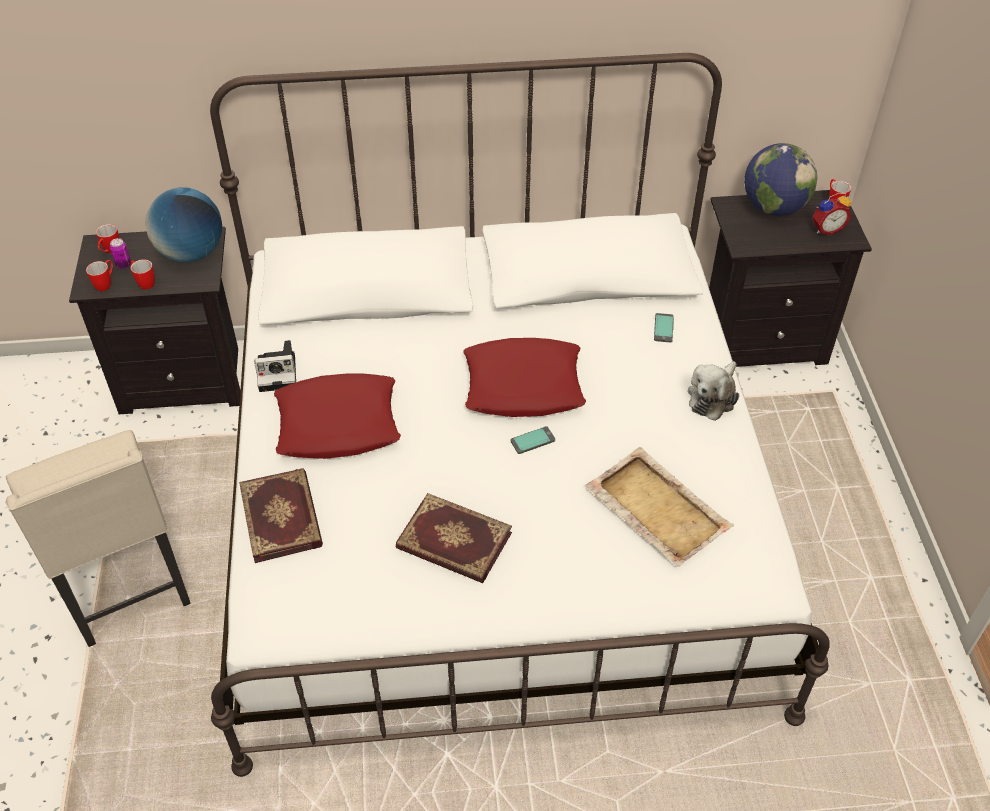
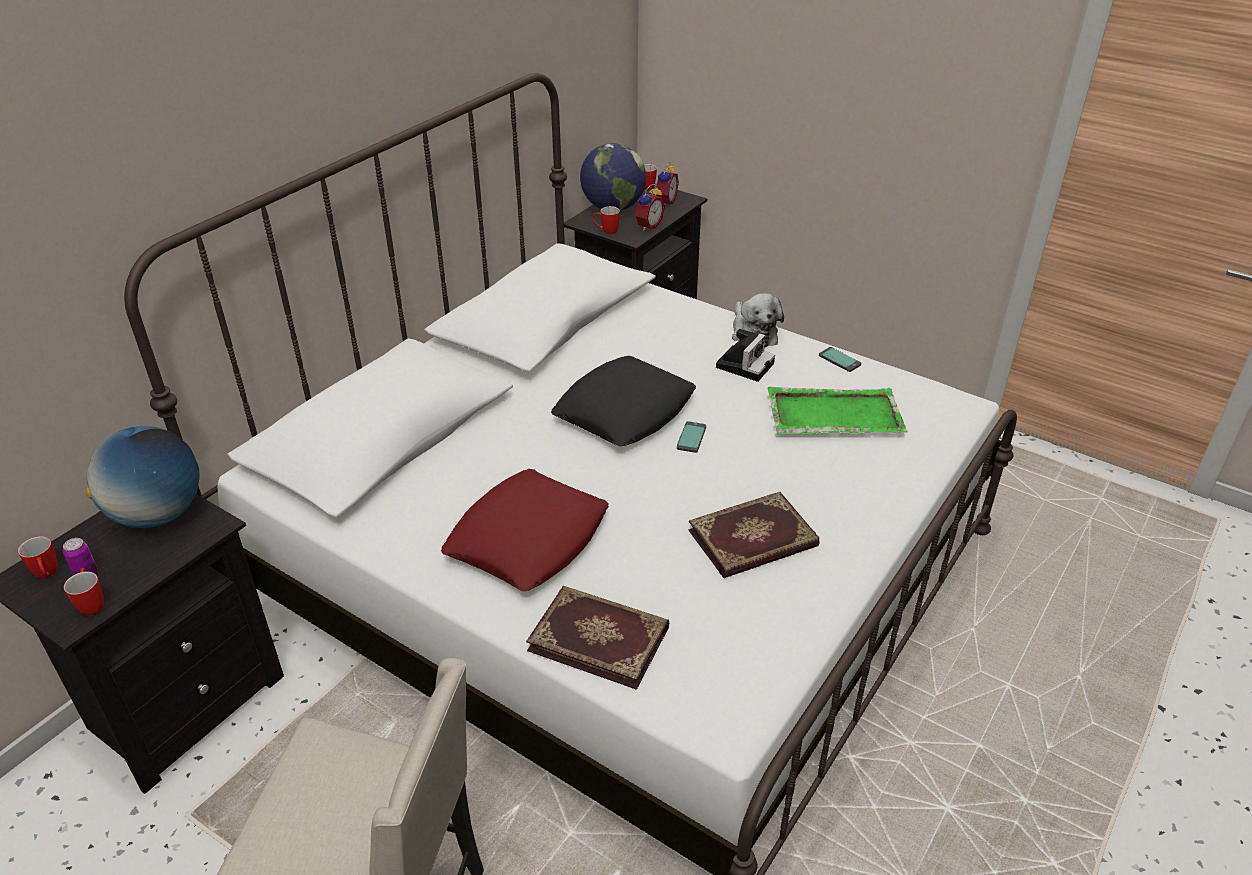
camera: 50 degrees left, 10 degrees down
(144, 283) = (142, 571): mug -> mug (606, 231)
(279, 372) = (408, 544): camera -> camera (745, 364)
(523, 385) = (624, 410): red pillow -> black pillow
(656, 508) = (833, 415): beige tray -> green tray
(663, 328) = (656, 316): phone -> phone (839, 360)
(774, 243) = (647, 225): none -> alarm clock

